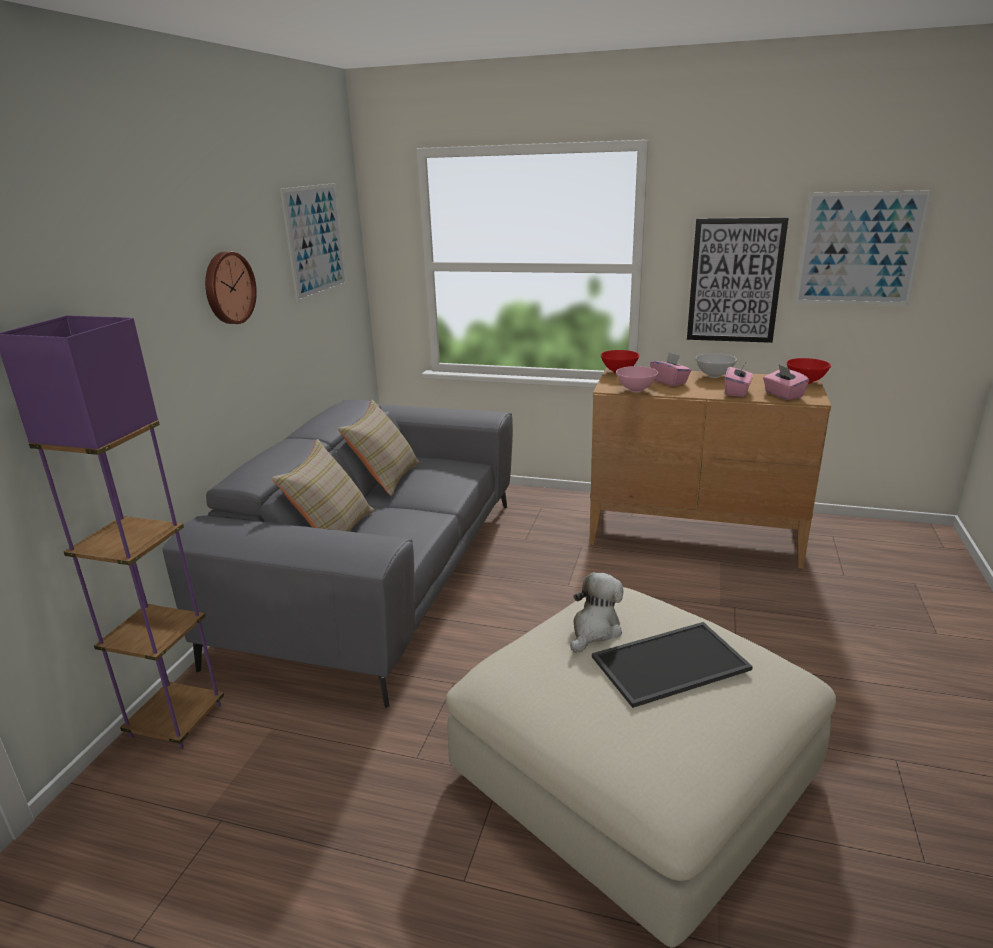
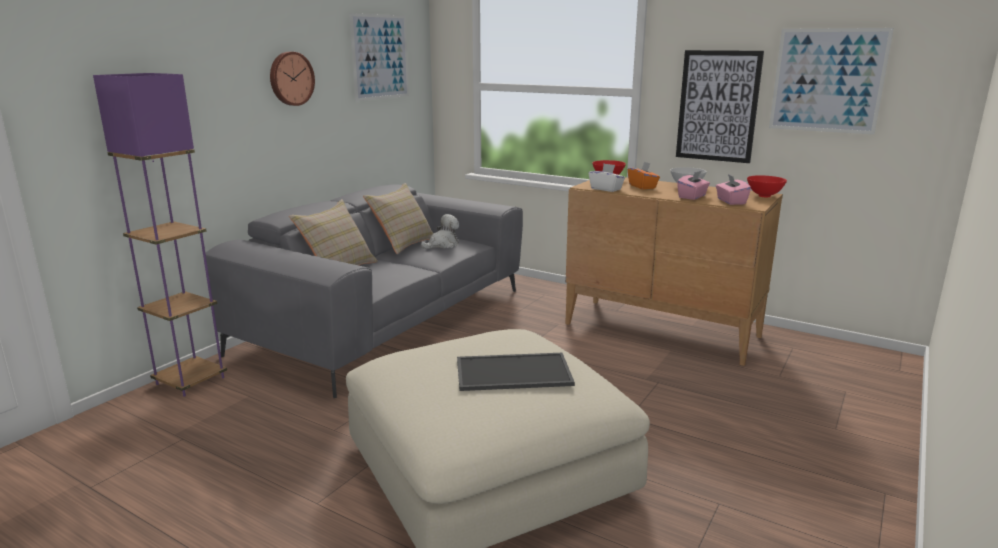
camera: 15 degrees right, 5 degrees down
(594, 629) = (475, 346): plush toy -> plush toy (442, 245)
(635, 390) = (606, 189): pink bowl -> white tissue box
(669, 381) = (642, 186): pink tissue box -> orange tissue box

